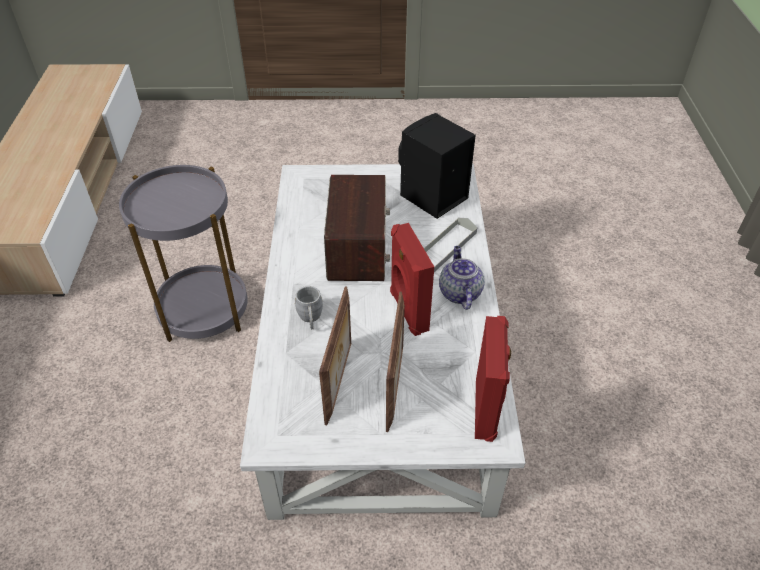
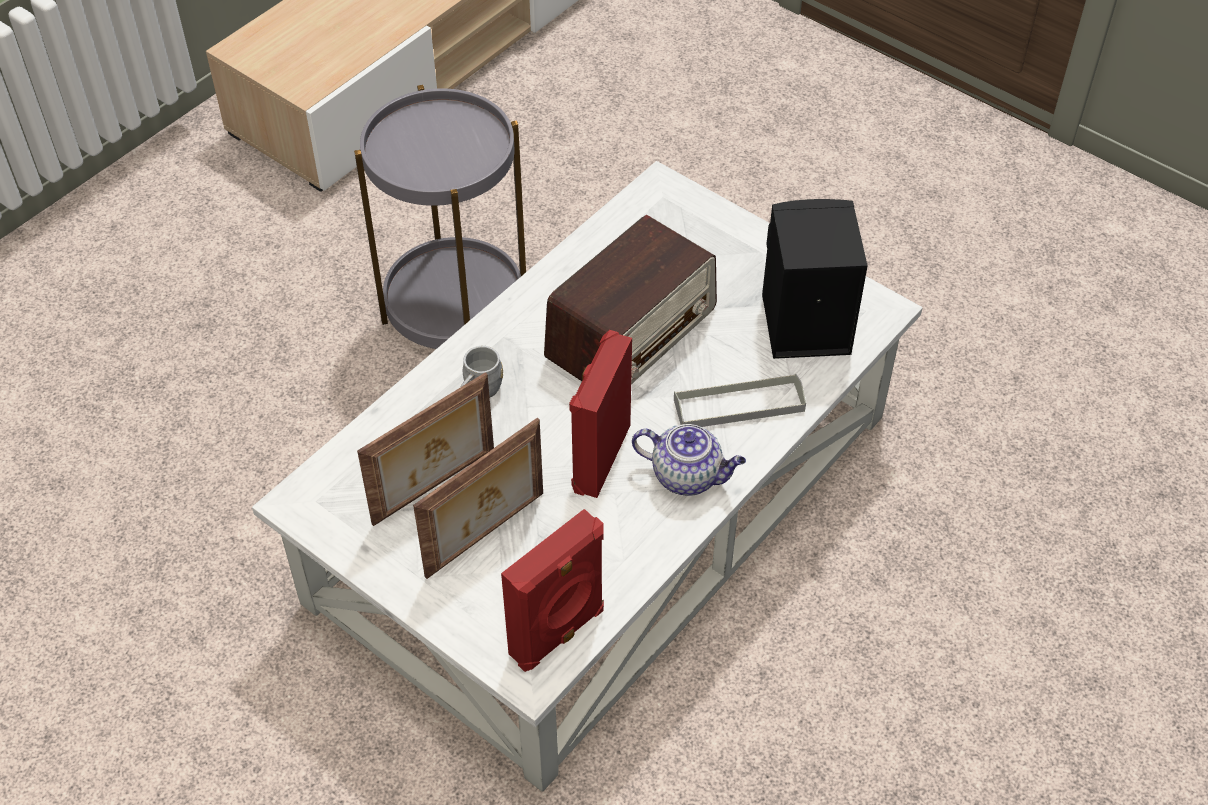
camera: 40 degrees right, 5 degrees up
(459, 292) = (688, 476): teapot -> teapot turned 75 degrees clockwise

